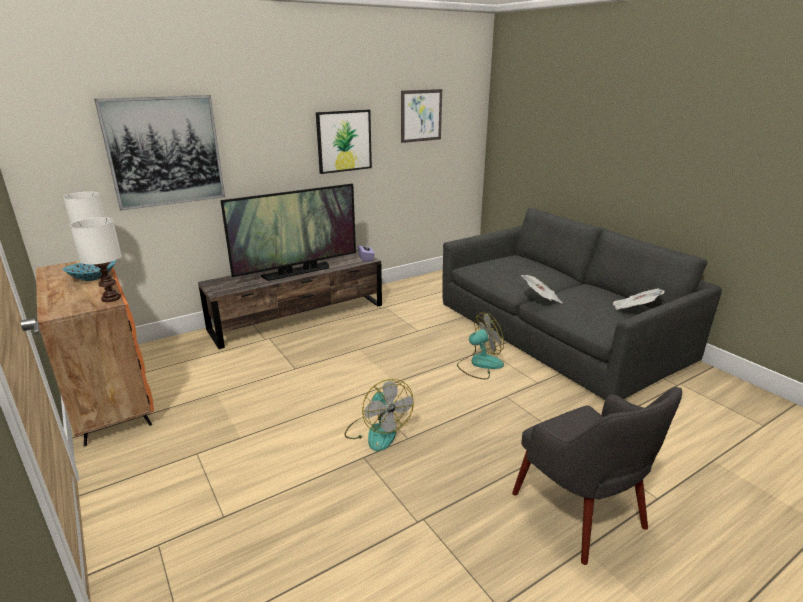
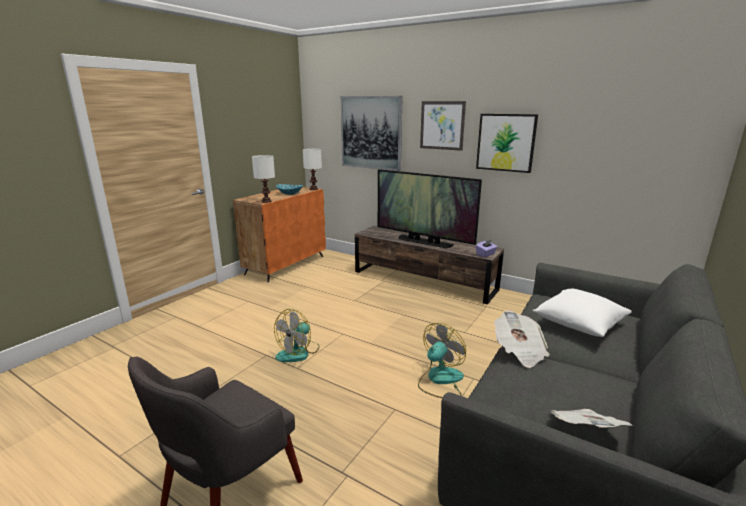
camera: 65 degrees right, 5 degrees down
(421, 115) = (610, 126): picture -> picture (442, 125)
(479, 364) = (440, 380): fan -> fan turned 90 degrees counterclockwise
(517, 271) = (578, 324): none -> white pillow

